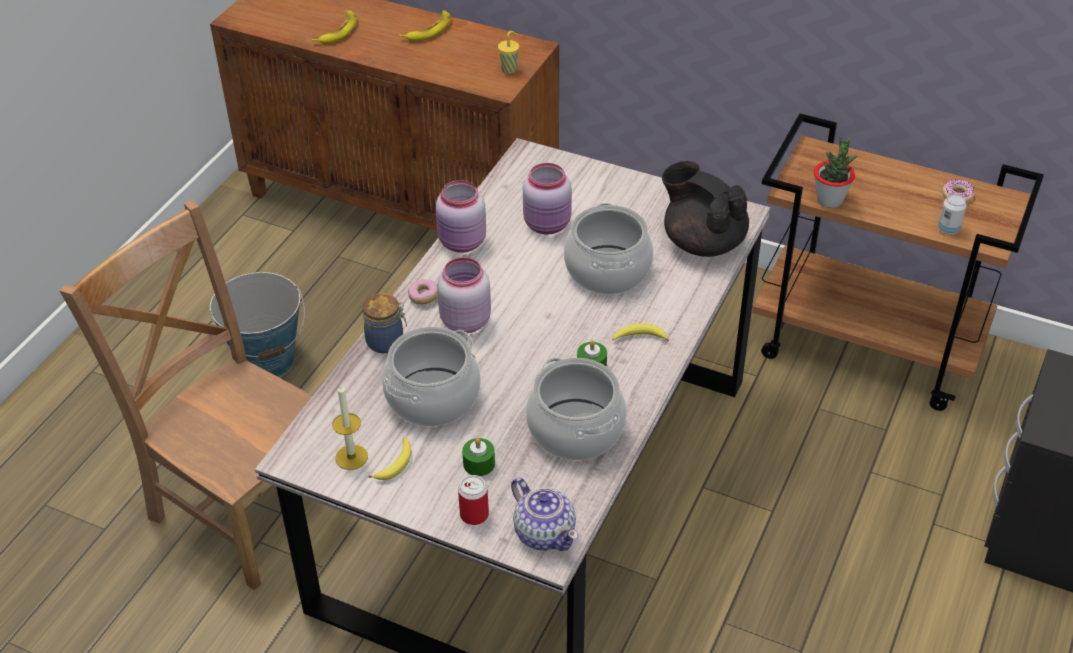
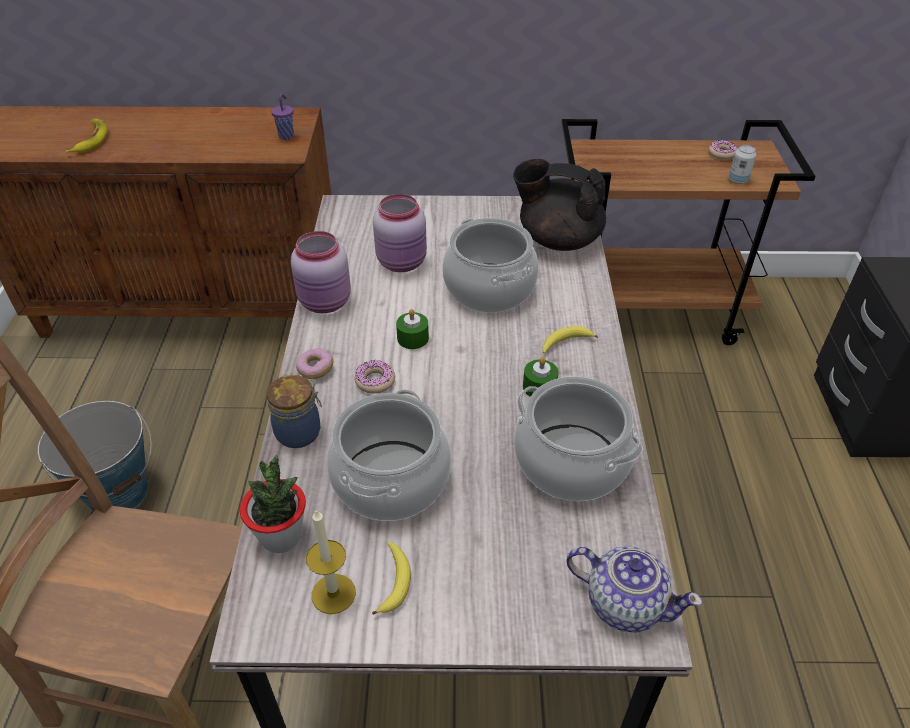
camera: 25 degrees left, 0 degrees up
(429, 30) = (187, 121): banana -> none
(464, 320) = (375, 381): pink jar -> donut
(474, 514) = (529, 612): can -> none
(479, 464) = (493, 543): green candle -> green candle (413, 338)
(509, 69) = (286, 136): yellow cup -> purple cup
(829, 200) = (629, 181): potted plant -> potted plant (281, 536)

